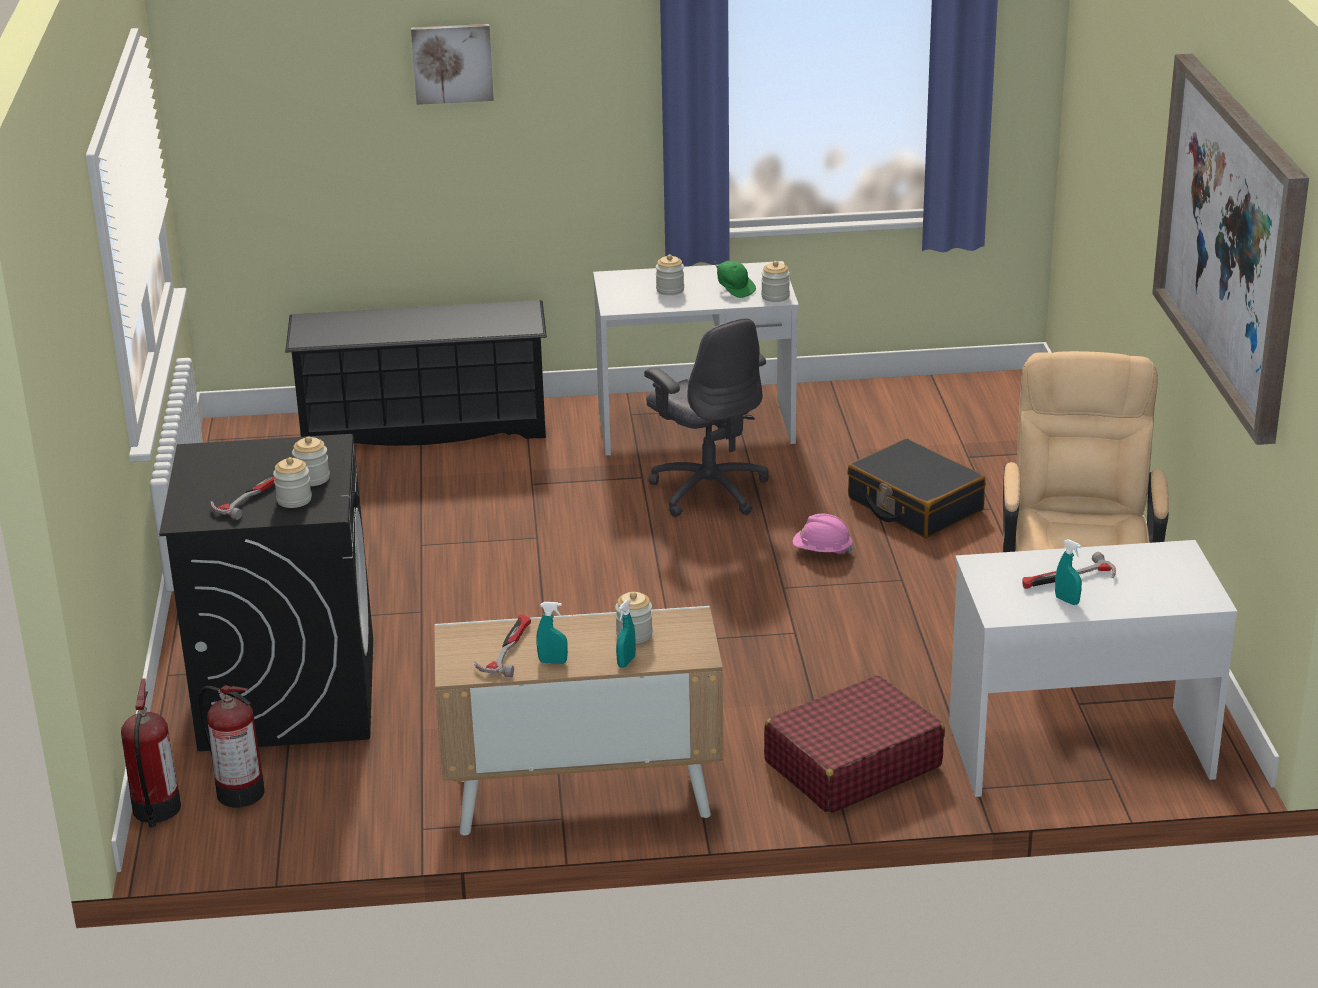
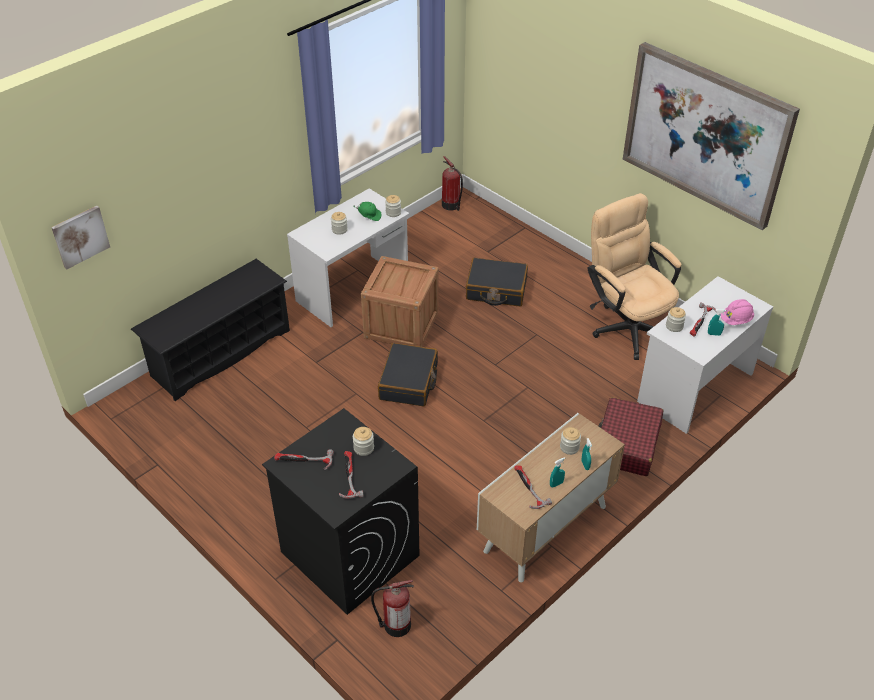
camera: 40 degrees left, 15 degrees up
(156, 810) = (370, 662): fire extinguisher -> fire extinguisher (451, 205)
(225, 460) = (303, 461): none -> hammer
(294, 500) = (373, 467): jar -> jar (674, 326)
(452, 63) = (195, 151): picture -> picture (80, 236)
(627, 555) = (409, 382): none -> black suitcase
(708, 490) = (401, 325): grey office chair -> crate
(822, 551) = (488, 335): pink hard hat -> pink hard hat (736, 320)

